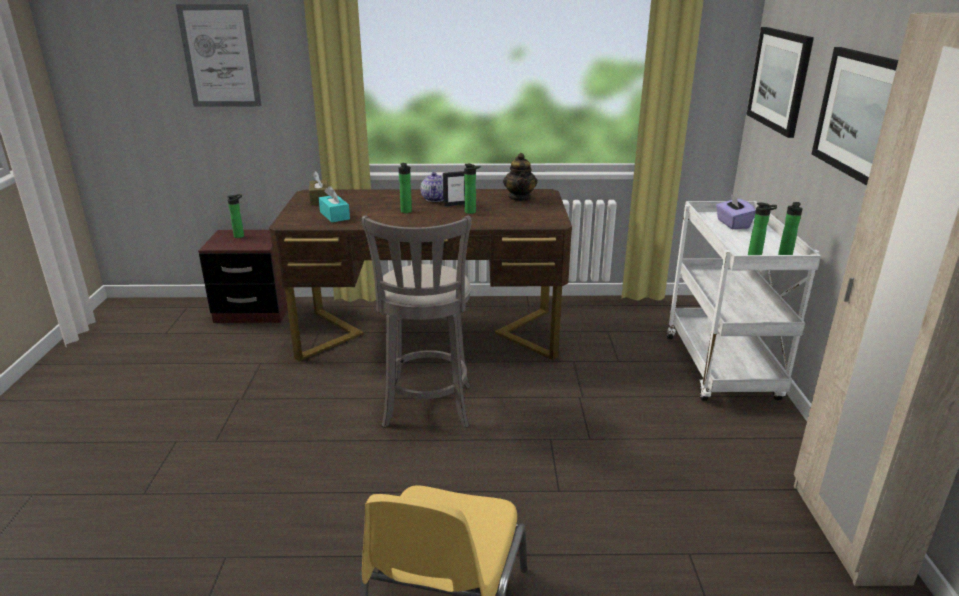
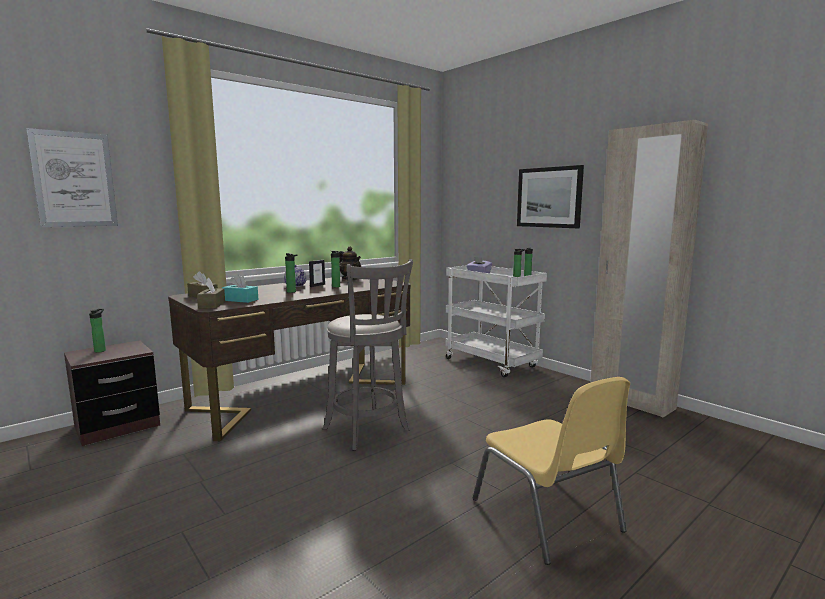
camera: 40 degrees left, 15 degrees down
(297, 218) = (212, 305): none -> brown tissue box
(779, 79) = (471, 197): picture -> none

